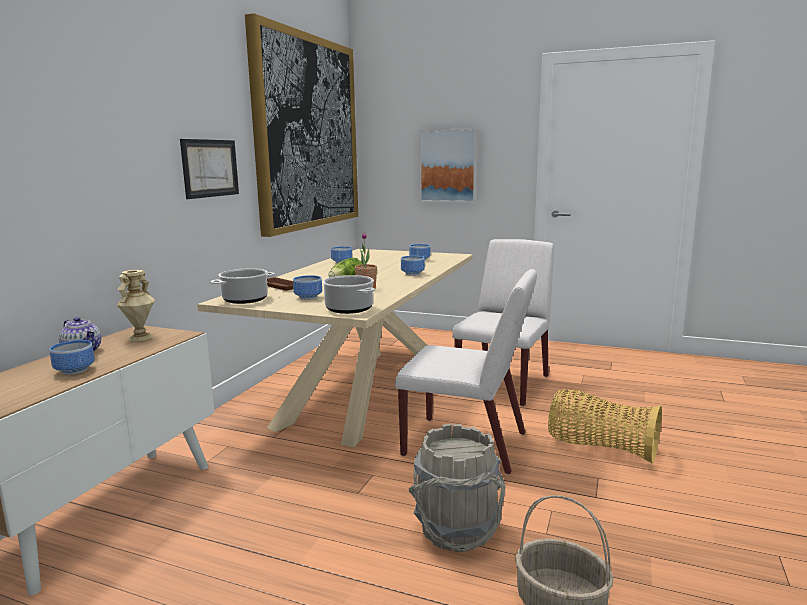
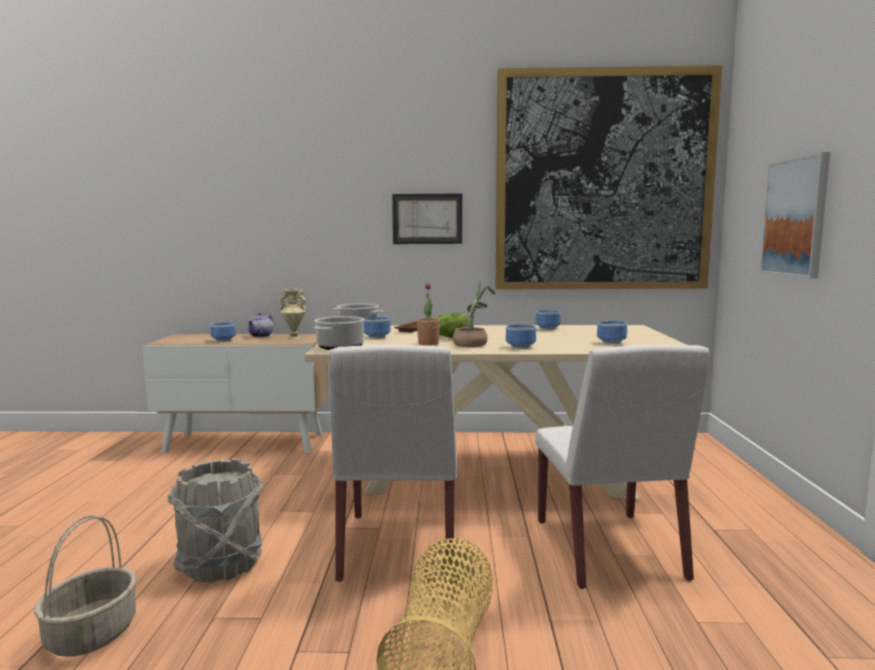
camera: 70 degrees right, 5 degrees down
(385, 280) = (473, 344): none -> potted plant
(503, 384) = (609, 550): white chair -> white chair turned 75 degrees clockwise

